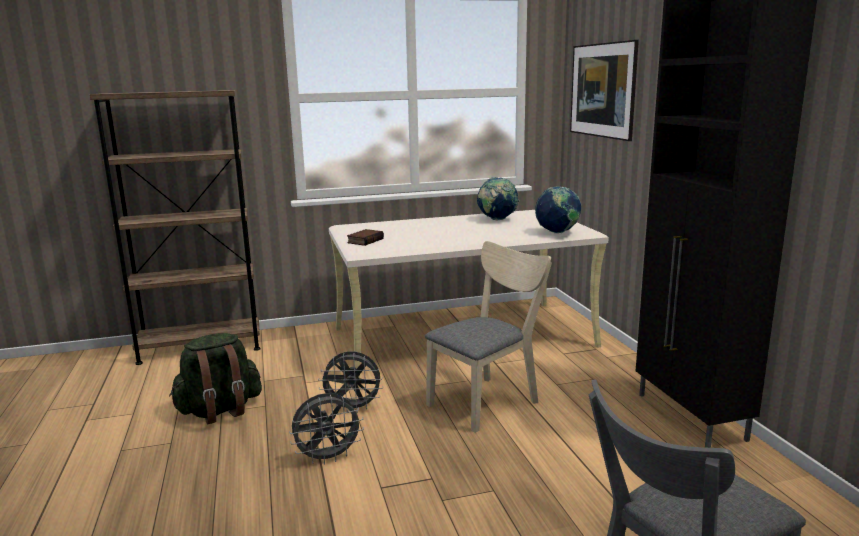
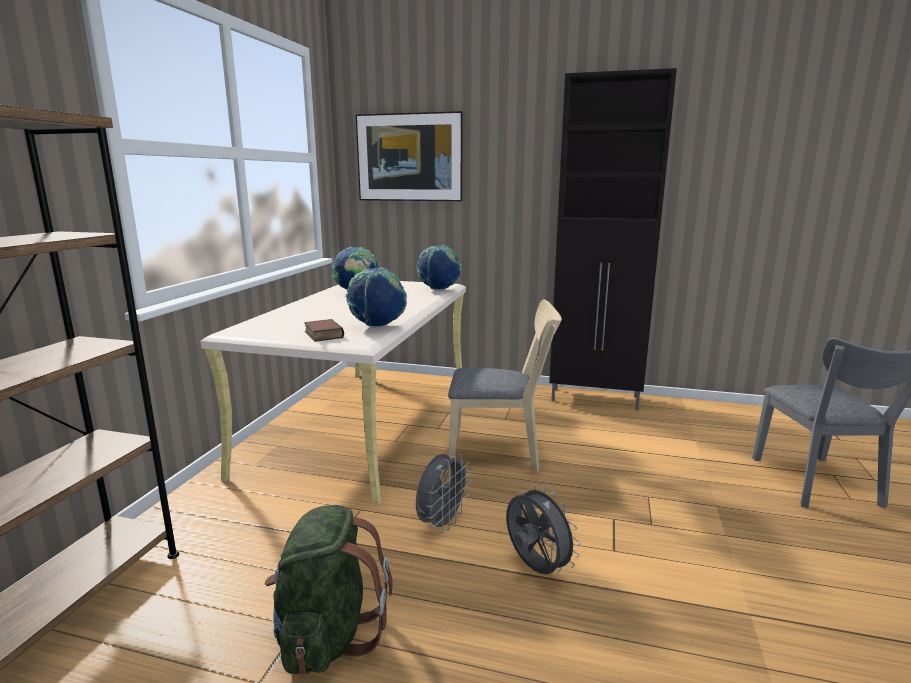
camera: 60 degrees left, 0 degrees up
(328, 458) = (535, 568): grey fan -> grey fan turned 45 degrees counterclockwise
(404, 245) = (377, 326): none -> globe
(488, 400) = (502, 452): beige chair -> beige chair turned 105 degrees clockwise

